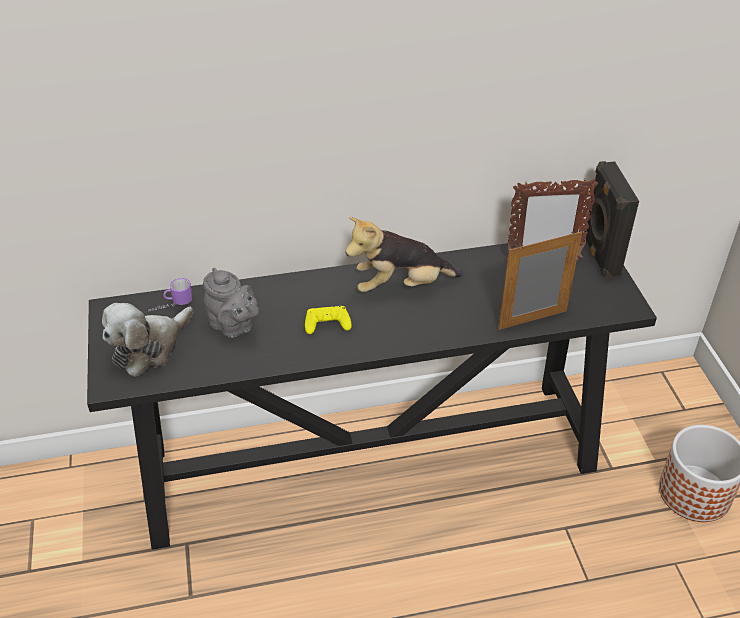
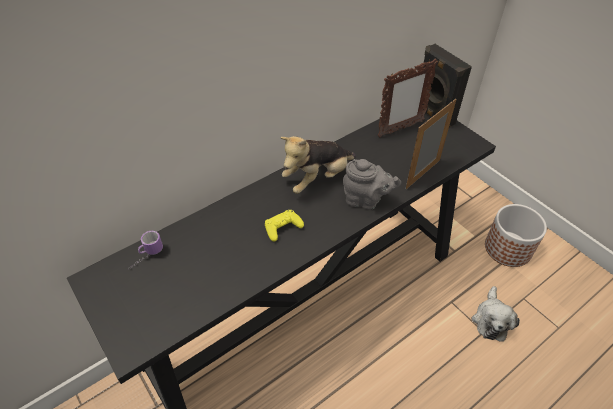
camera: 25 degrees left, 5 degrees up
(149, 348) = (147, 302): plush toy -> plush toy (491, 319)
(233, 326) = (209, 256): grey teapot -> grey teapot (366, 200)

